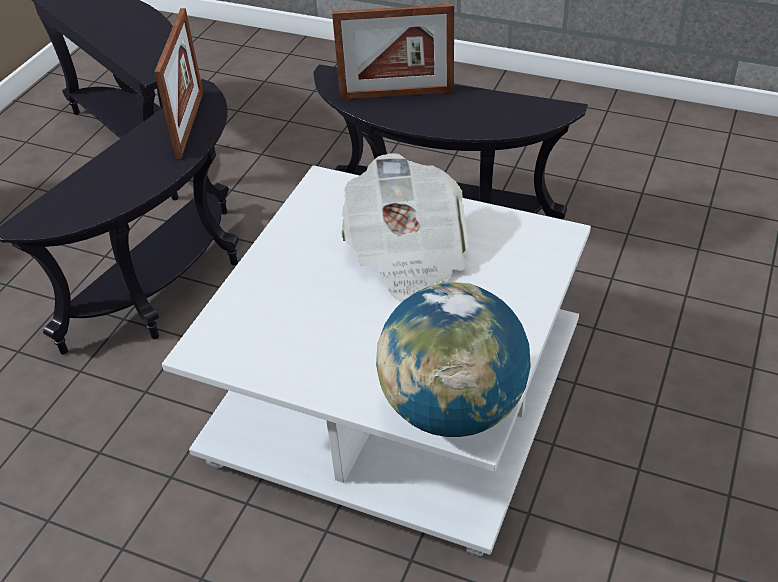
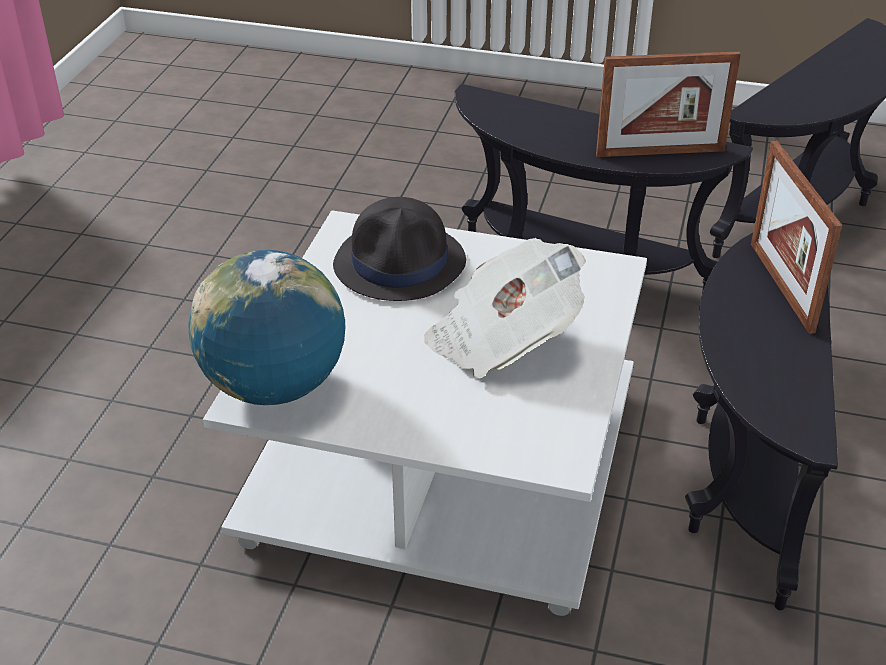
camera: 80 degrees right, 5 degrees down
(278, 312) = (401, 263): none -> black hat

